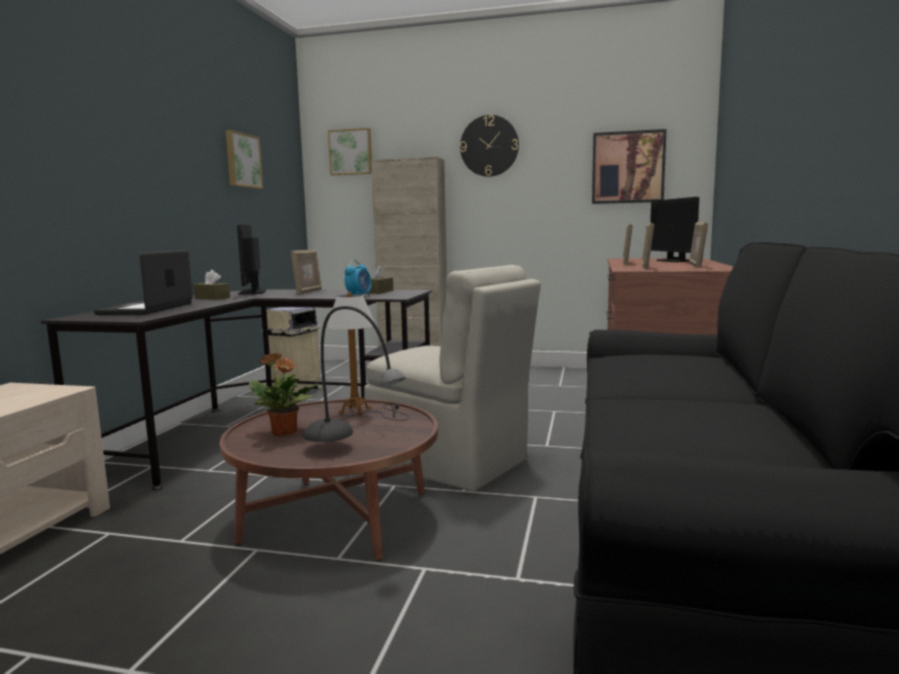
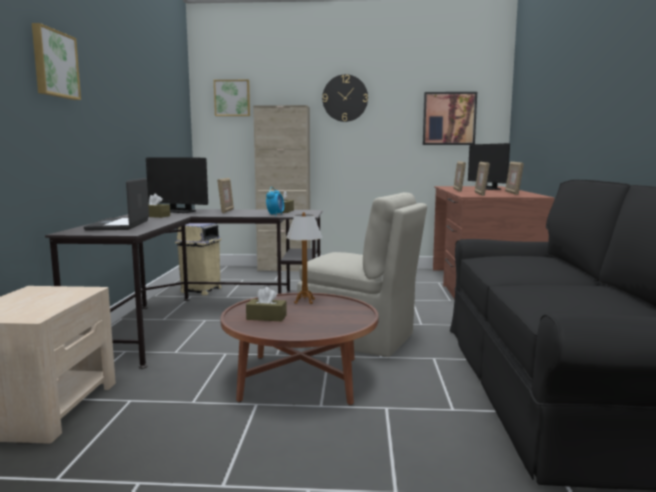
camera: 10 degrees left, 0 degrees up
(242, 160) = (156, 103): picture -> picture (54, 64)
(252, 292) = (179, 211): monitor -> monitor turned 45 degrees counterclockwise
(284, 432) = (266, 317): potted plant -> brown tissue box
(358, 443) = (329, 323): grey table lamp -> none

